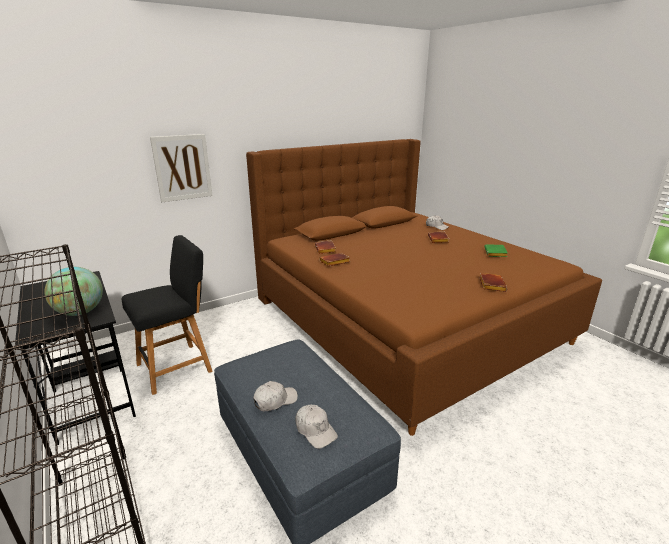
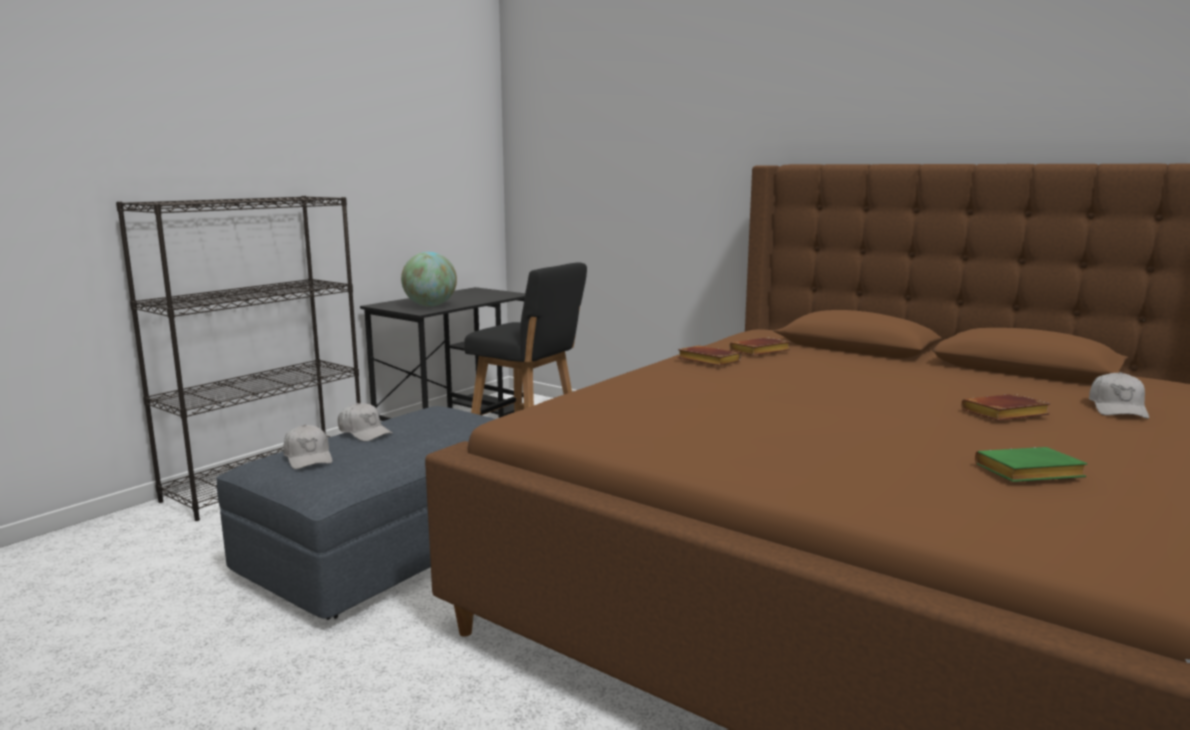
camera: 70 degrees right, 10 degrees down
(182, 168) = (677, 184): picture -> none
(315, 430) = (308, 458): white cap -> white cap turned 60 degrees counterclockwise
(491, 285) = (765, 468): brown book -> none

